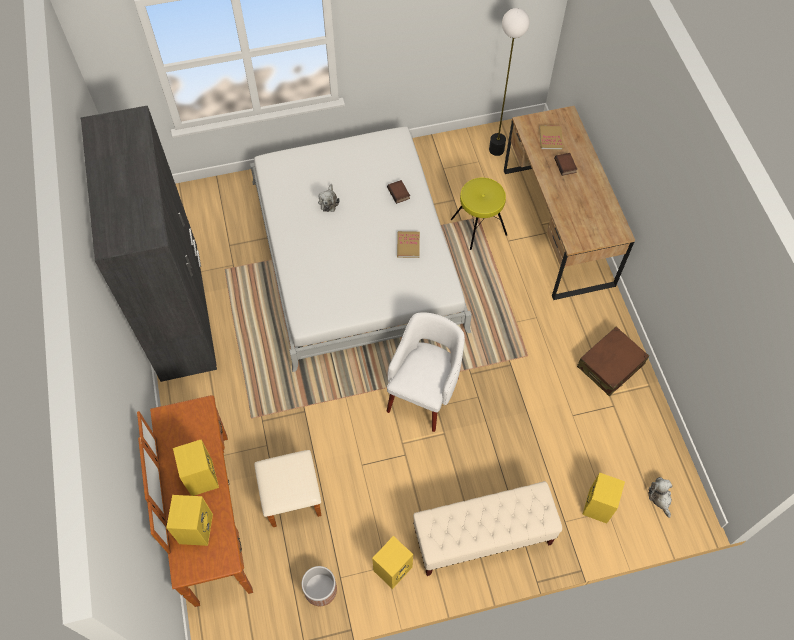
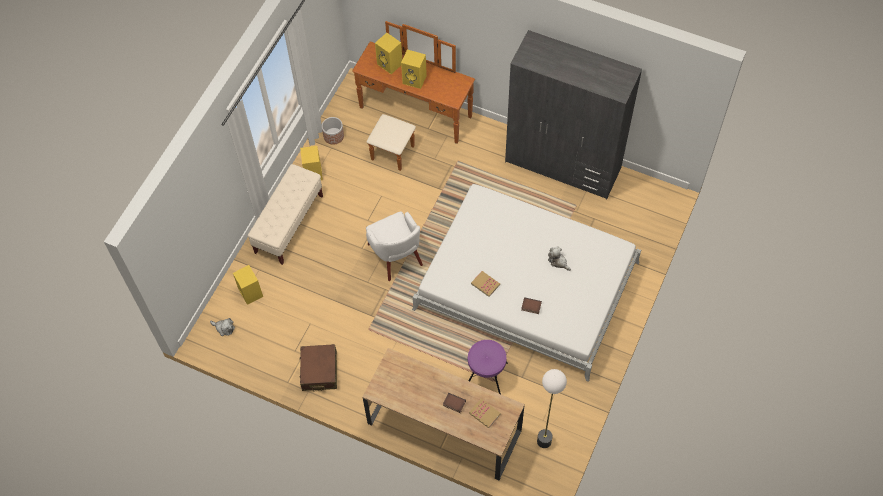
camera: 130 degrees right, 0 degrees up
(478, 227) = (486, 375): yellow stool -> purple stool

